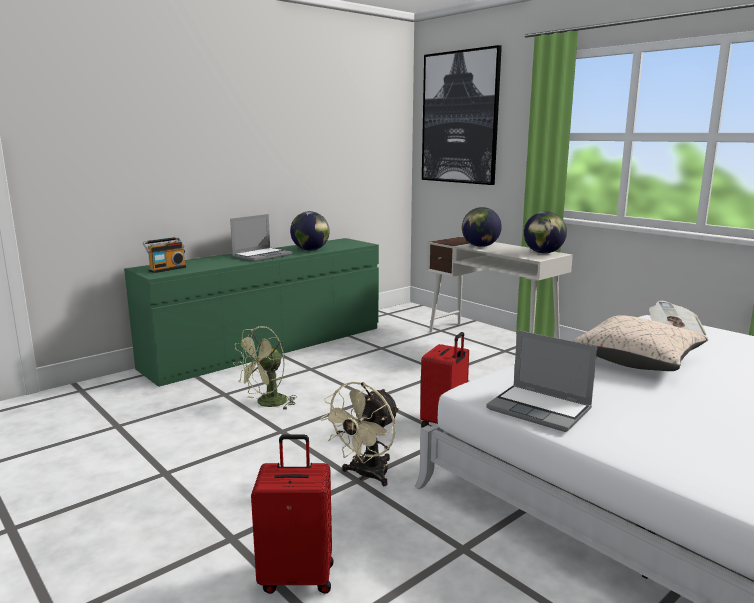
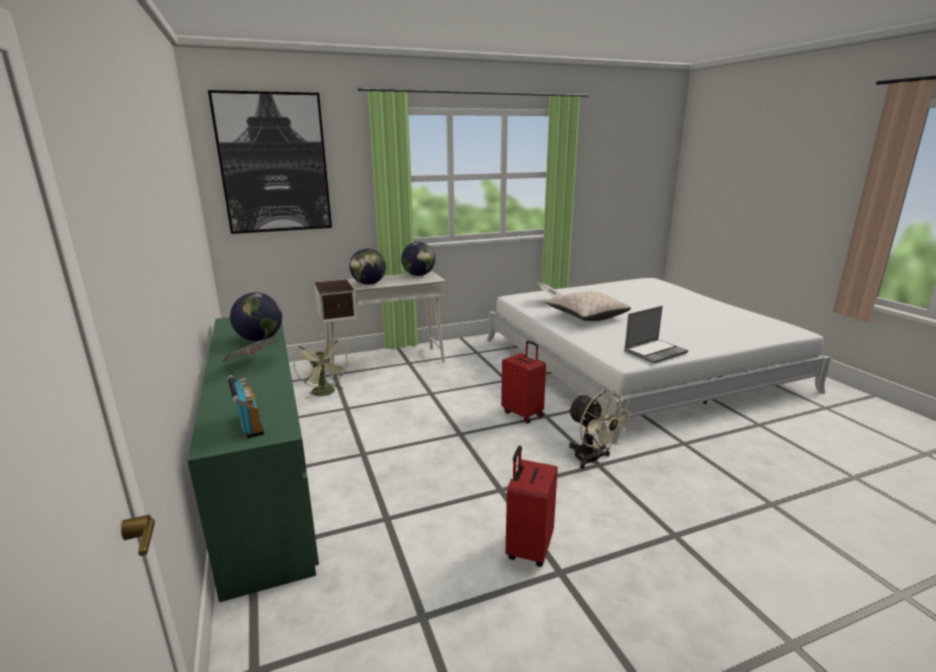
camera: 70 degrees left, 5 degrees up
(262, 255) = (252, 363): laptop -> newspaper
(267, 404) = (433, 491): green fan -> green fan (325, 393)
(297, 576) = (718, 508): red suitcase -> red suitcase (528, 548)

